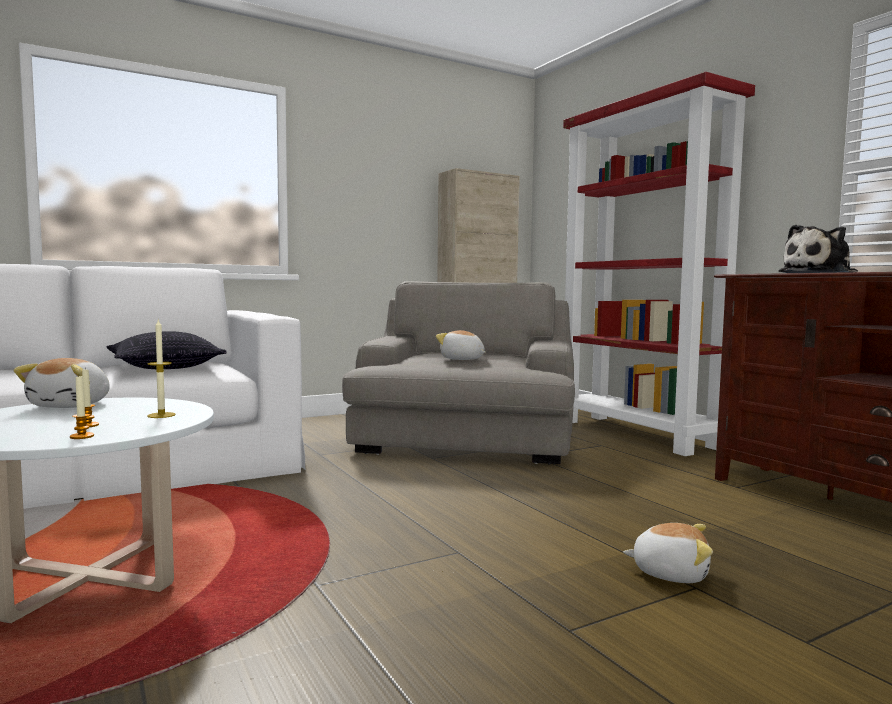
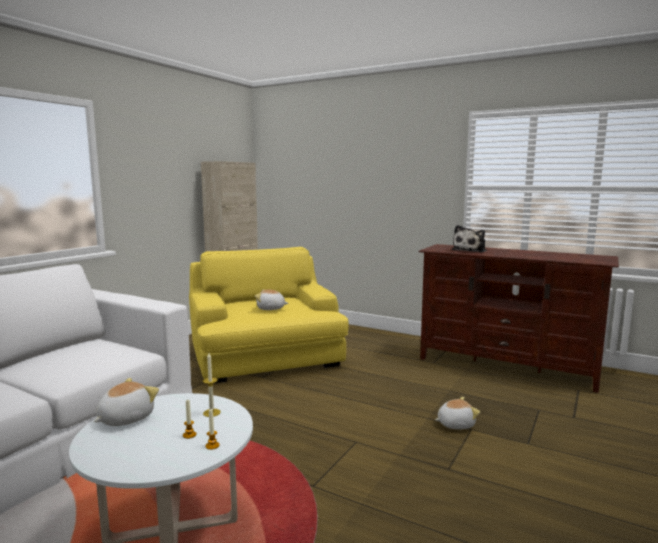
camera: 30 degrees left, 5 degrees up
(72, 405) = (125, 418): plush toy -> plush toy turned 120 degrees counterclockwise
(165, 367) = (83, 357): pillow -> none
(466, 441) = (266, 358): grey armchair -> yellow armchair
(638, 434) = (354, 332): red bookcase -> none

